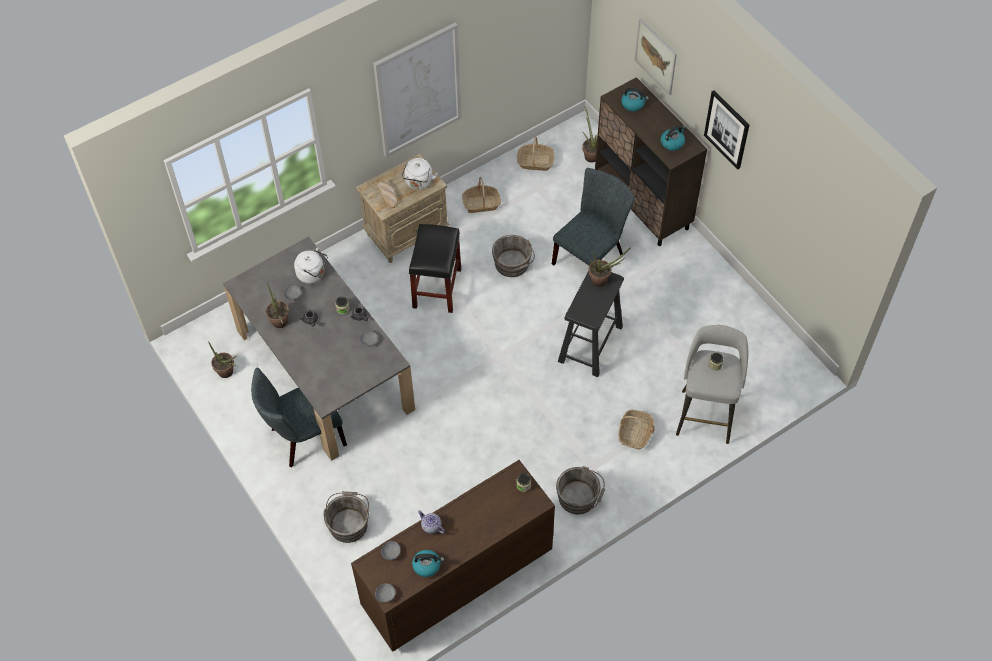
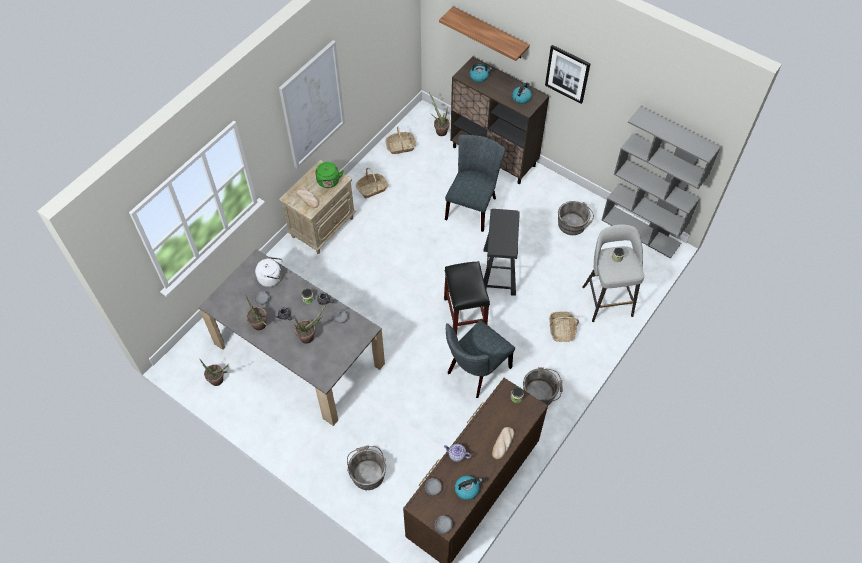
camera: 20 degrees left, 0 degrees up
(303, 438) = (303, 414): grey chair -> grey chair (476, 372)
(418, 183) = (328, 182): white kettle -> green kettle
(436, 287) = (363, 263): black stool -> black stool (464, 314)
(486, 530) = (503, 443): none -> bread
(513, 265) = (415, 228): grey bucket -> grey bucket (573, 225)
(602, 280) = (504, 217): potted plant -> potted plant (310, 336)
(655, 56) = (490, 33): picture -> shelf
(784, 346) = (641, 231): none -> grey bookcase

